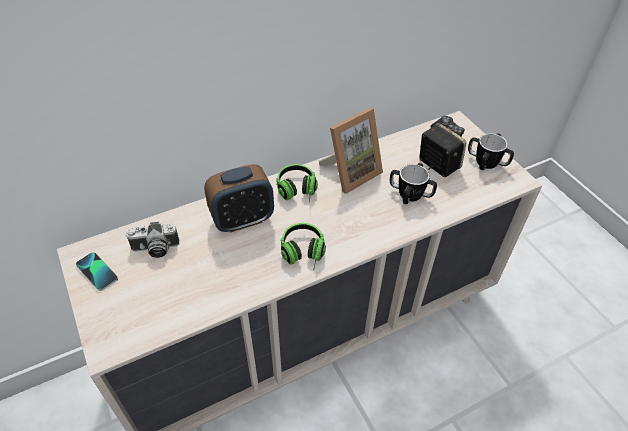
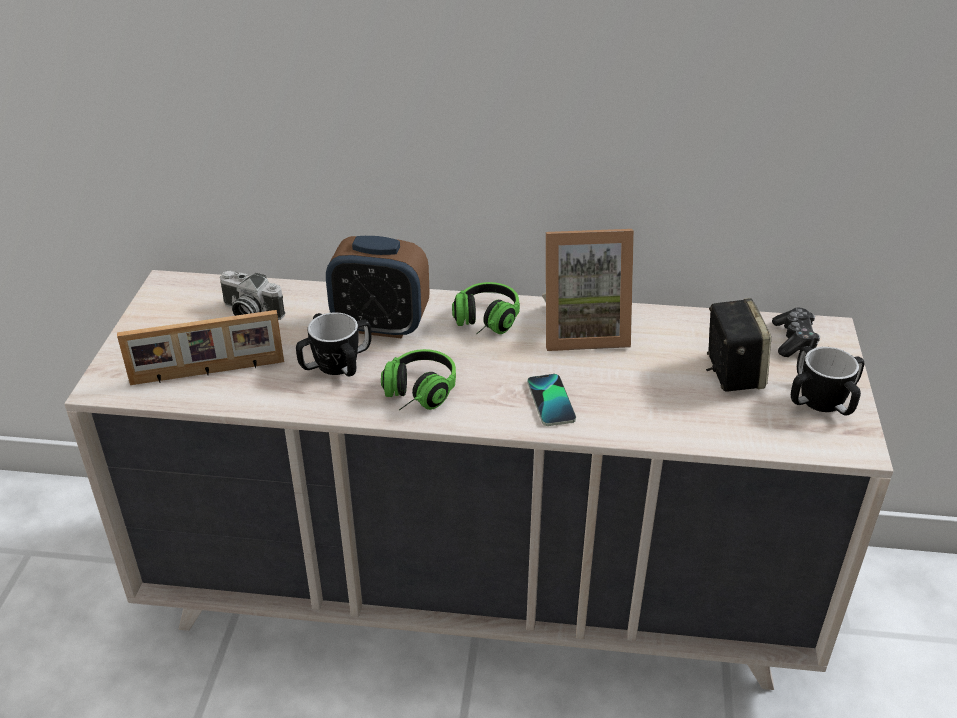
camera: 35 degrees right, 10 degrees down
(97, 272) = (168, 309): phone -> phone (551, 401)
(168, 303) = (208, 373): none -> picture frame
(410, 194) = (645, 390): mug -> mug (336, 365)

